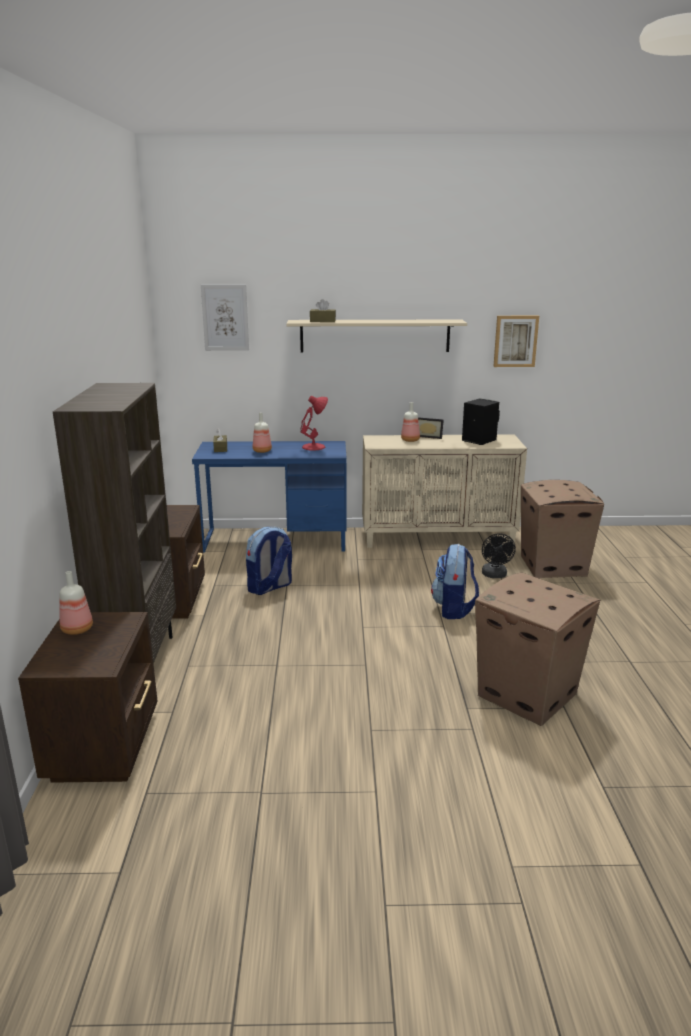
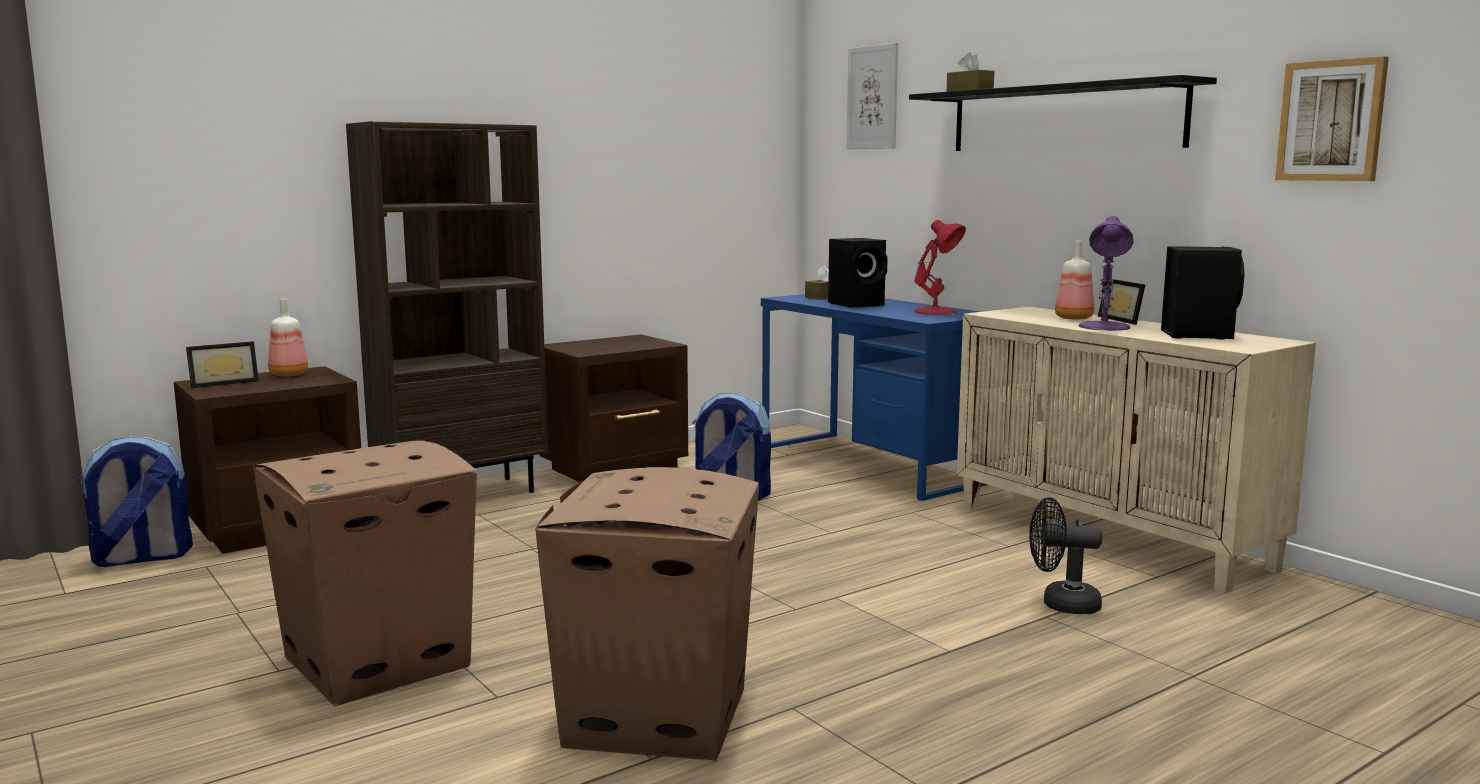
camera: 55 degrees right, 10 degrees down
(67, 658) = (223, 383): none -> picture frame
(262, 451) = (858, 304): bottle -> black speaker
(375, 335) = (1063, 118): beige shelf -> black shelf
(441, 444) = (1104, 327): none -> purple table lamp
(454, 609) = (868, 603): backpack -> backpack (140, 558)
(495, 575) = (1061, 604): black fan -> black fan turned 45 degrees clockwise
(552, 565) = (1223, 640): cardboard box -> cardboard box (379, 661)

